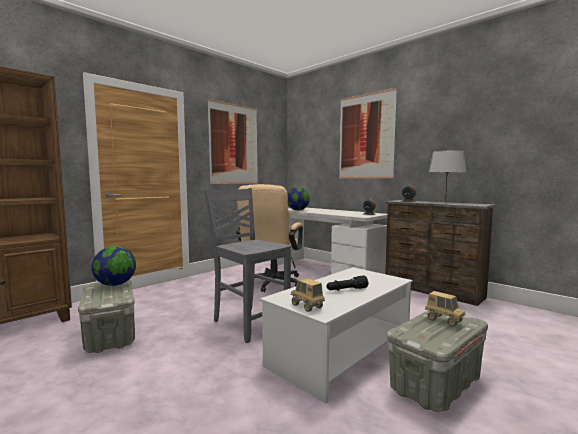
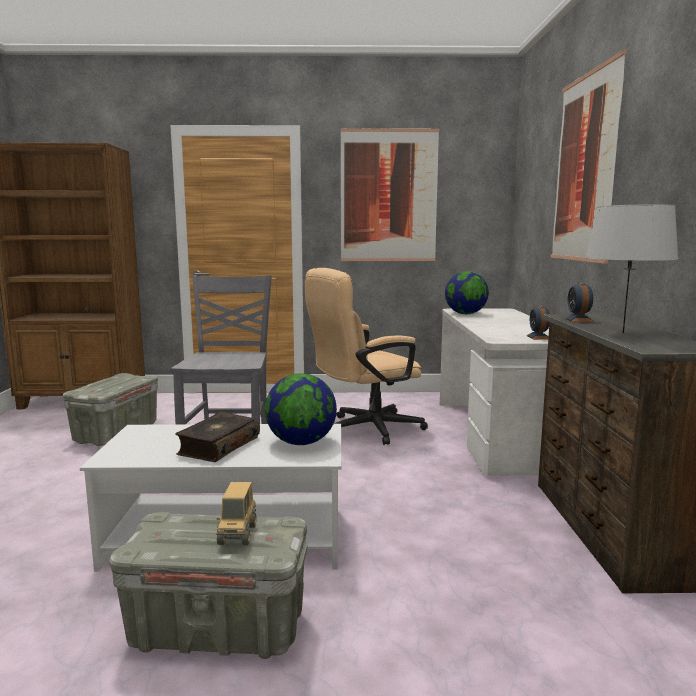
camera: 45 degrees right, 5 degrees up
(115, 284) = (131, 379): globe -> globe (301, 442)
(307, 306) = (123, 447): toy truck -> none
(346, 290) = (218, 446): black flashlight -> book

